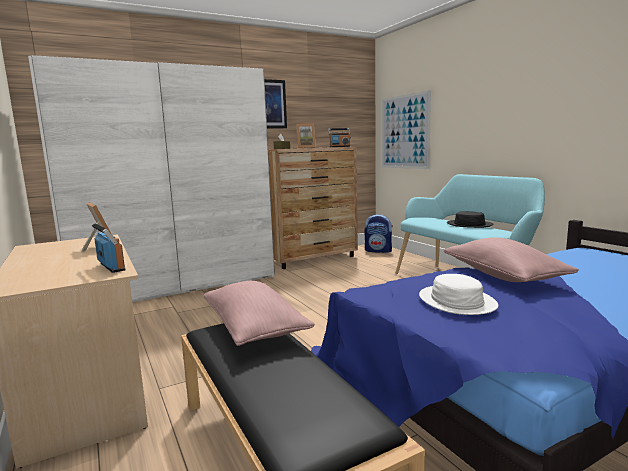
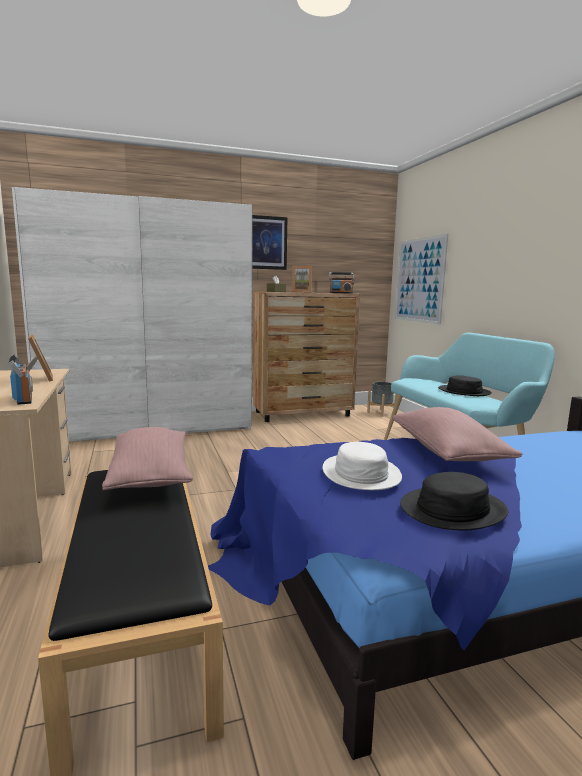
camera: 10 degrees right, 0 degrees up
(379, 251) = (381, 413): backpack -> grey planter
(557, 321) = (452, 509): none -> black hat

